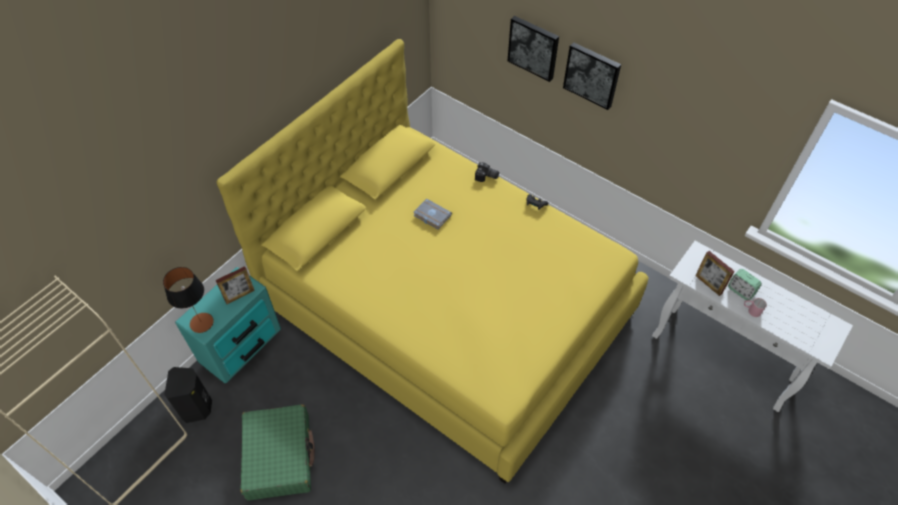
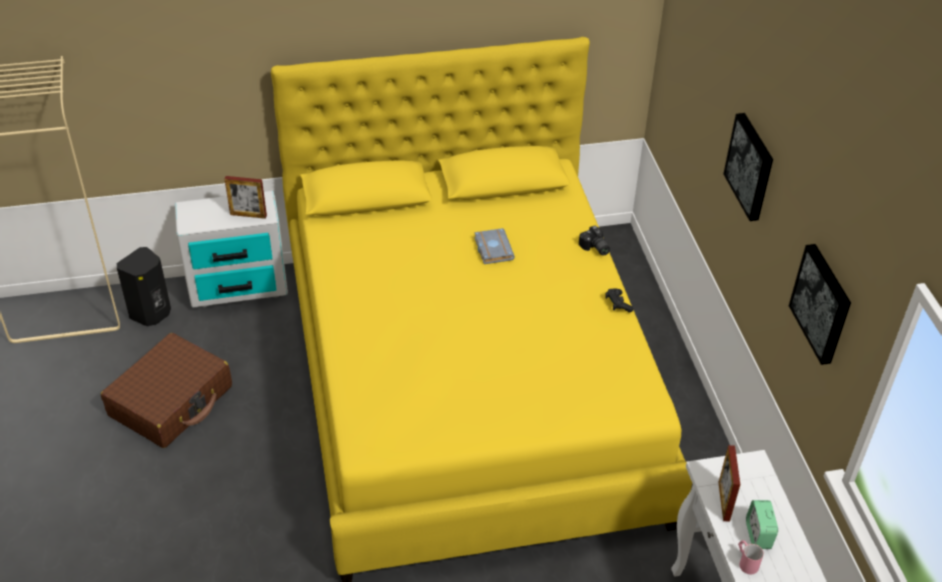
camera: 40 degrees right, 10 degrees down
(201, 323) = (194, 216): table lamp -> none
(243, 349) = (239, 291): turquoise nightstand -> white nightstand
(279, 456) = (171, 401): green suitcase -> brown suitcase
(534, 47) = (717, 109): picture -> picture (823, 303)

